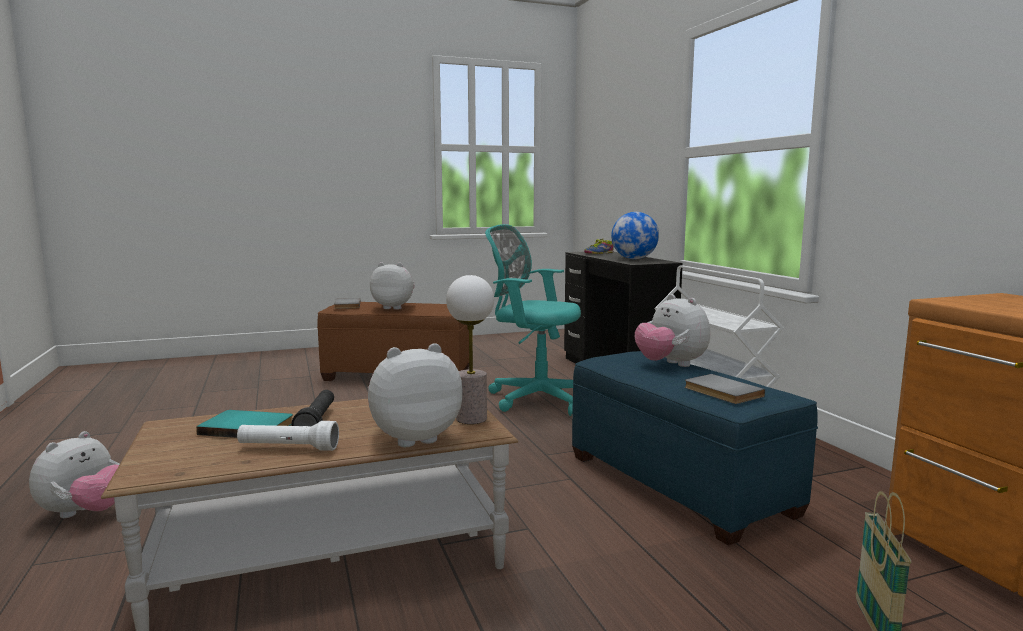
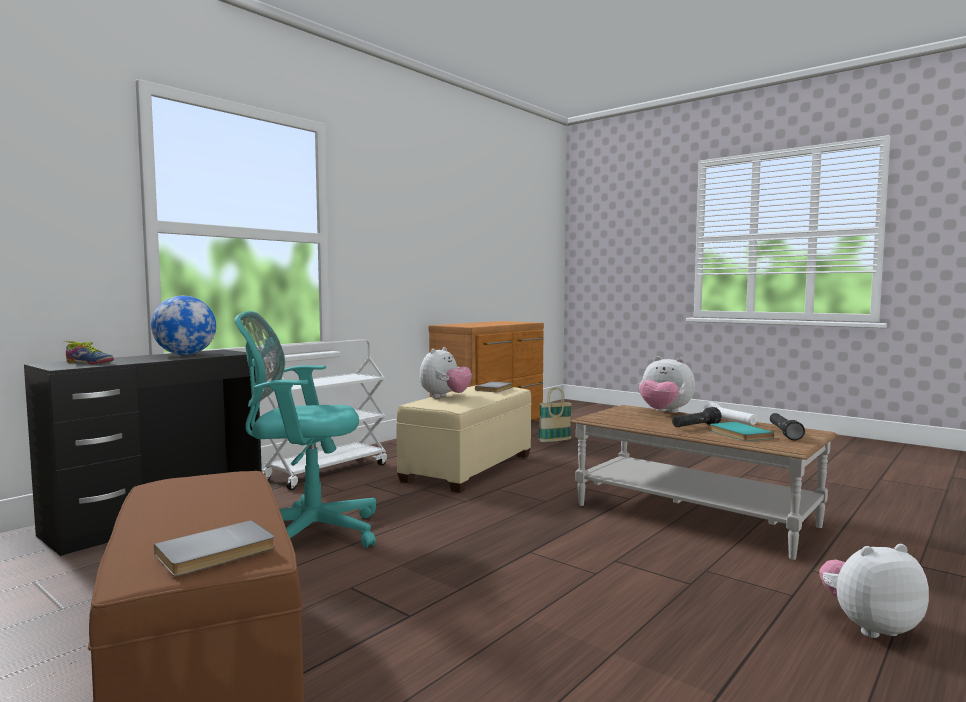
camera: 120 degrees left, 5 degrees down
(189, 451) = (784, 433): none -> black flashlight
(394, 307) = (228, 508): plush toy -> none
(471, 419) = (619, 410): table lamp -> none
(535, 398) = (306, 532): turquoise office chair -> turquoise office chair turned 90 degrees clockwise
(679, 484) = (468, 468): blue ottoman -> beige ottoman

